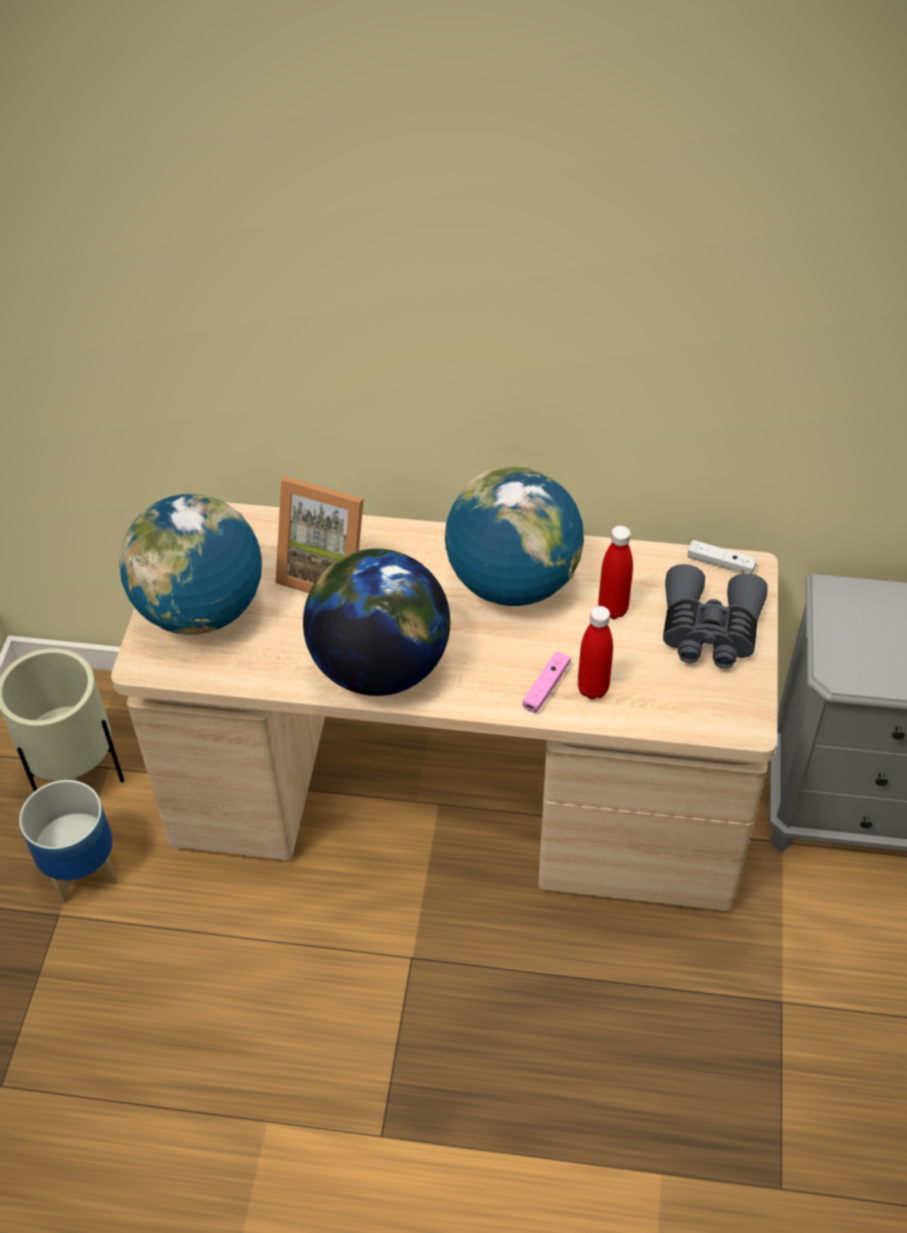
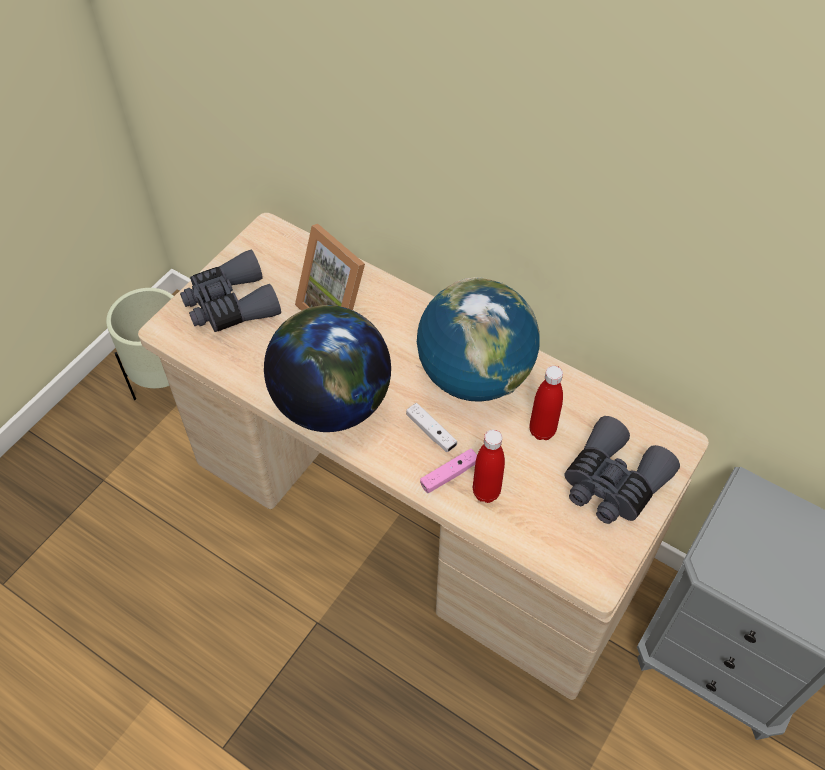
camera: 25 degrees right, 5 degrees up
(81, 871) = (134, 455): planter -> none
(201, 610) = (230, 304): globe -> grey binoculars
(720, 563) = (656, 427): white game controller -> white game controller (431, 432)

